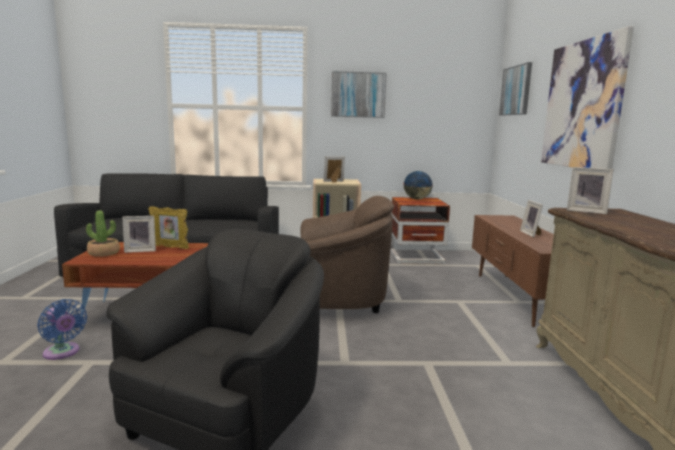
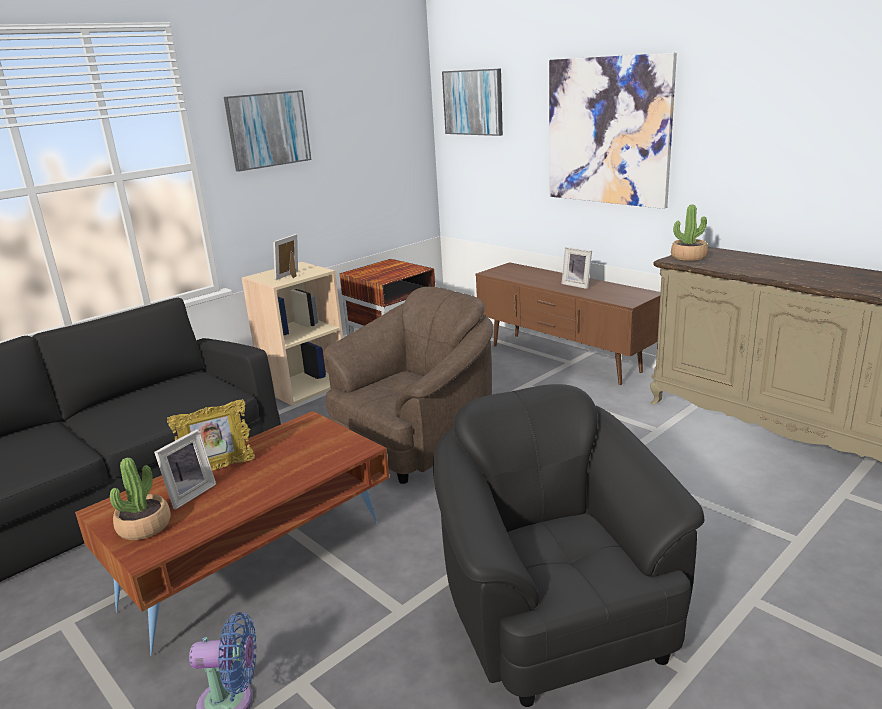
camera: 40 degrees left, 10 degrees up
(417, 199) = (376, 268): globe -> none
(586, 211) = (688, 257): picture frame -> potted plant

